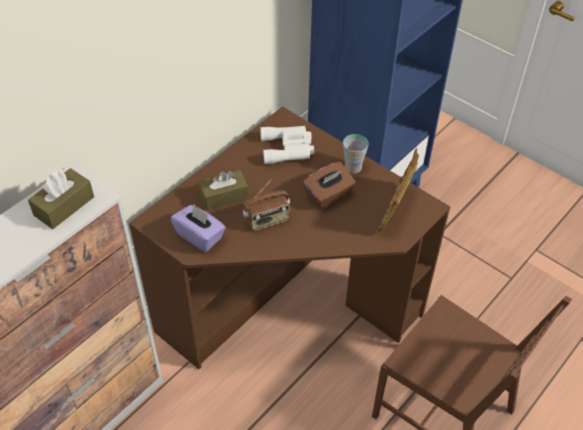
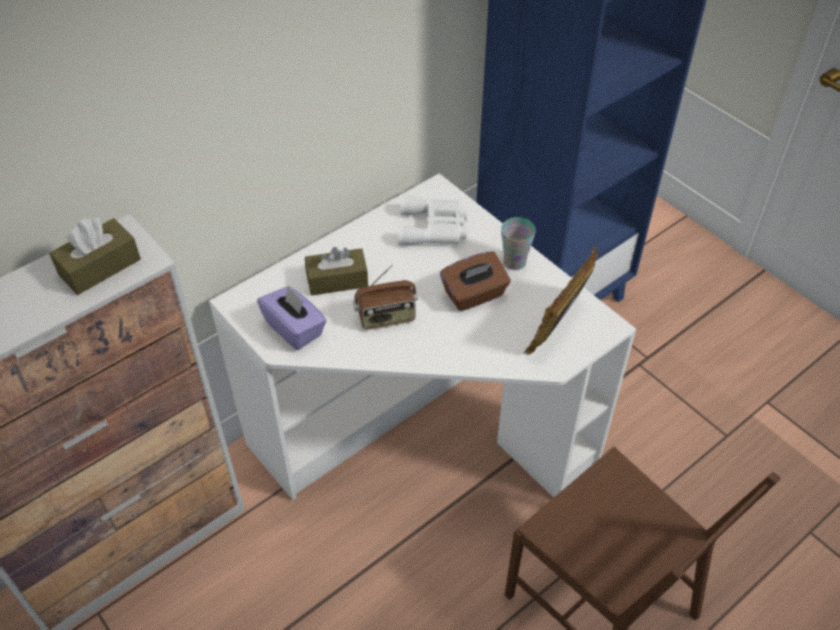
camera: 10 degrees right, 0 degrees up
(287, 306) = (420, 434): brown desk -> white desk

